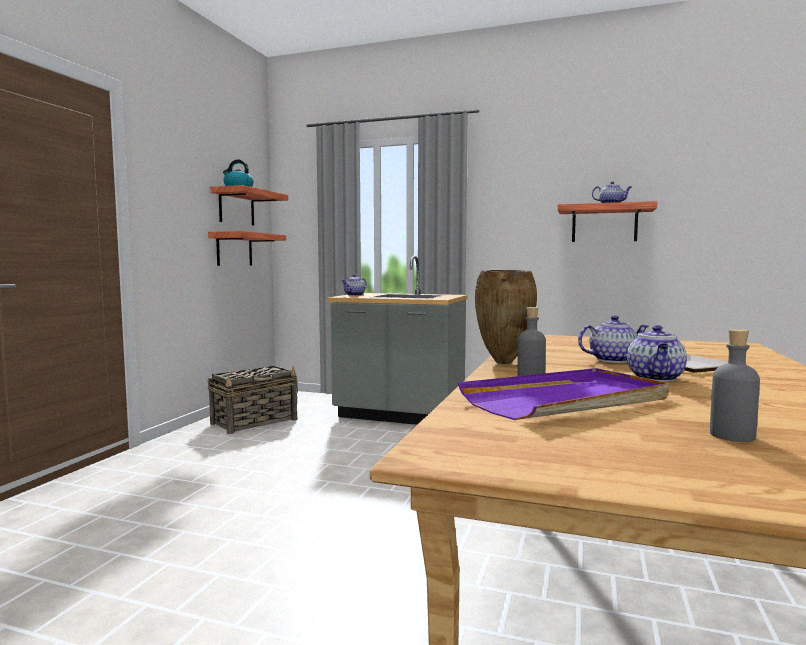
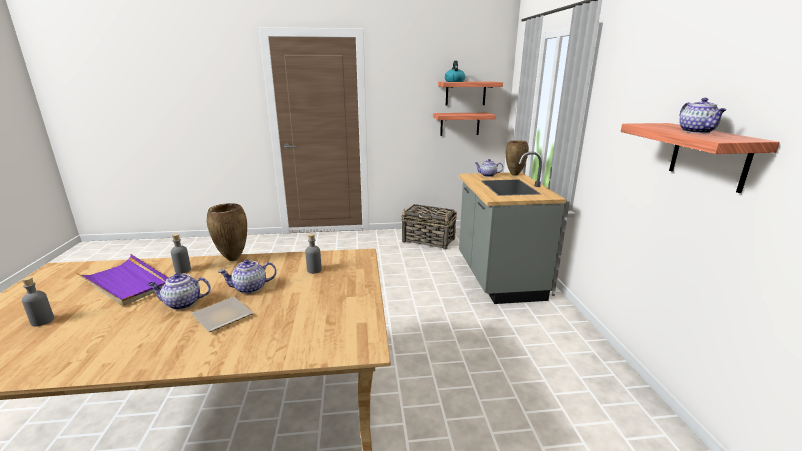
camera: 65 degrees right, 15 degrees up
(368, 293) = (514, 174): none -> brown vase
(566, 345) = (314, 270): none -> grey bottle
(612, 360) = (251, 288): teapot -> teapot turned 105 degrees clockwise

